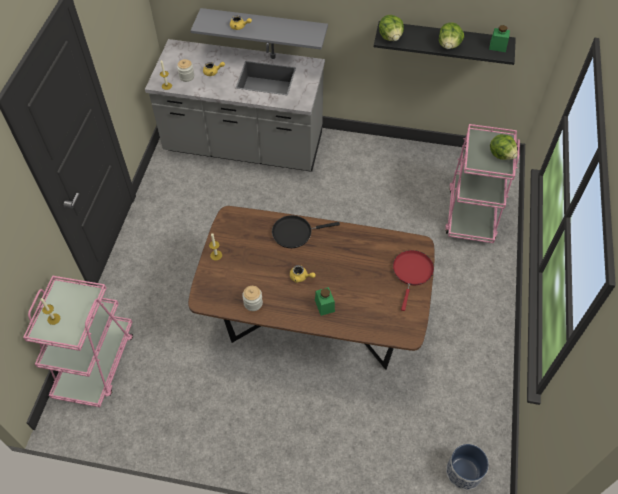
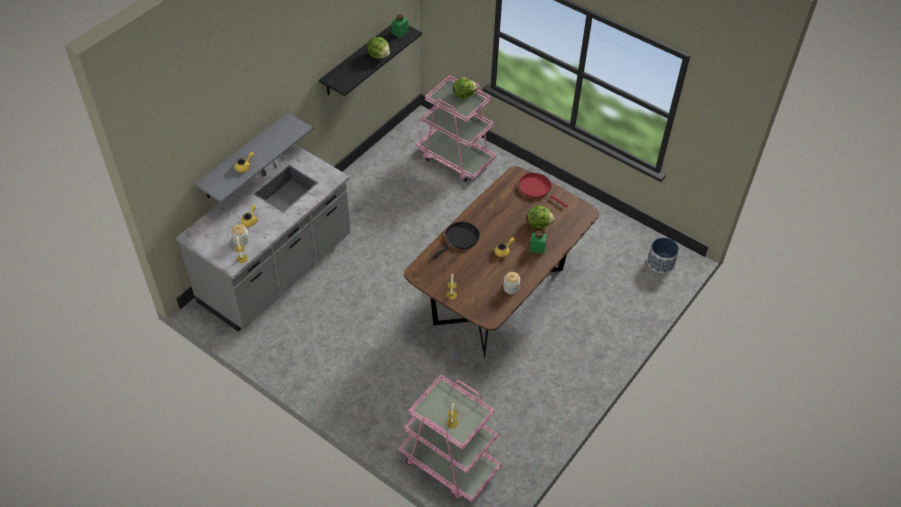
camera: 65 degrees left, 5 degrees down
(295, 233) = (460, 239): black frying pan -> black frying pan turned 150 degrees counterclockwise
(390, 37) = (344, 81): lettuce -> lettuce (539, 223)

